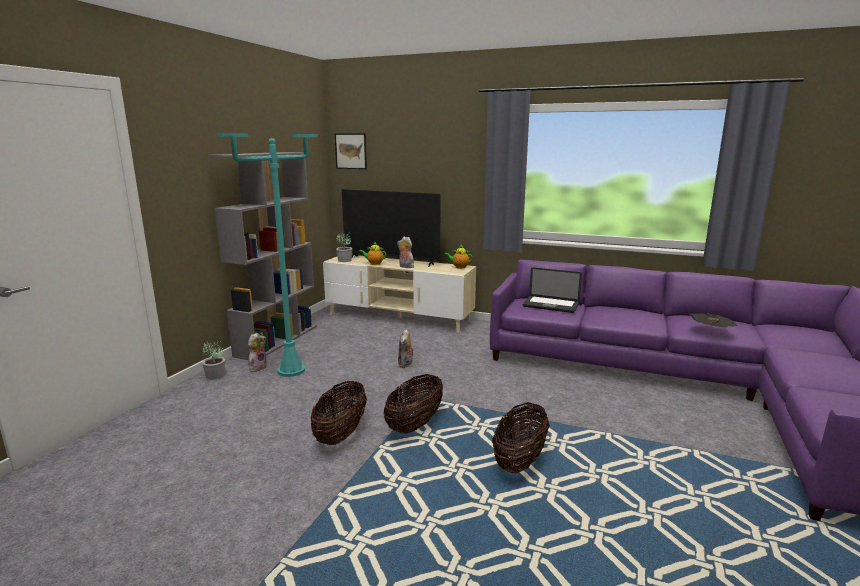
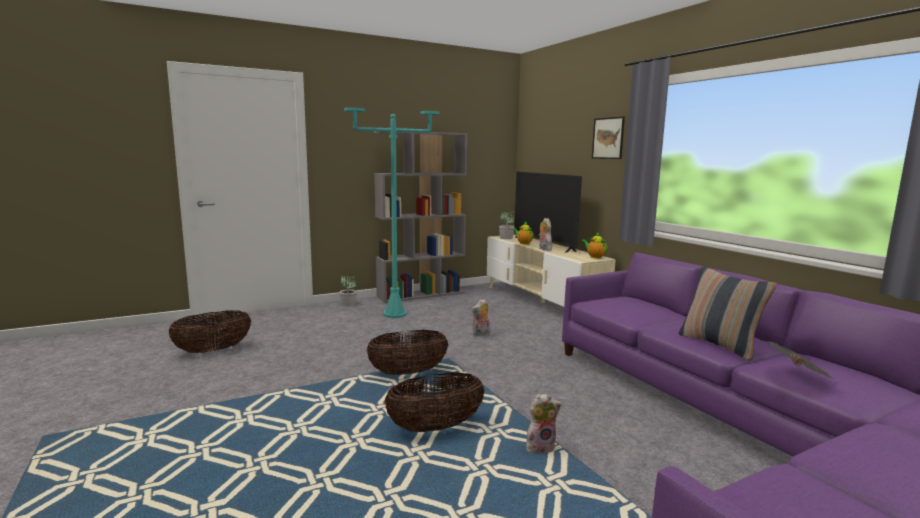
camera: 40 degrees right, 5 degrees down
(258, 367) = (379, 306): plush toy -> plush toy (540, 447)
(341, 434) = (352, 359): basket -> basket (213, 350)
(351, 151) = (531, 136): picture -> picture (608, 138)
(550, 305) = (636, 306): laptop -> none
(642, 322) = (719, 345): none -> pillow

